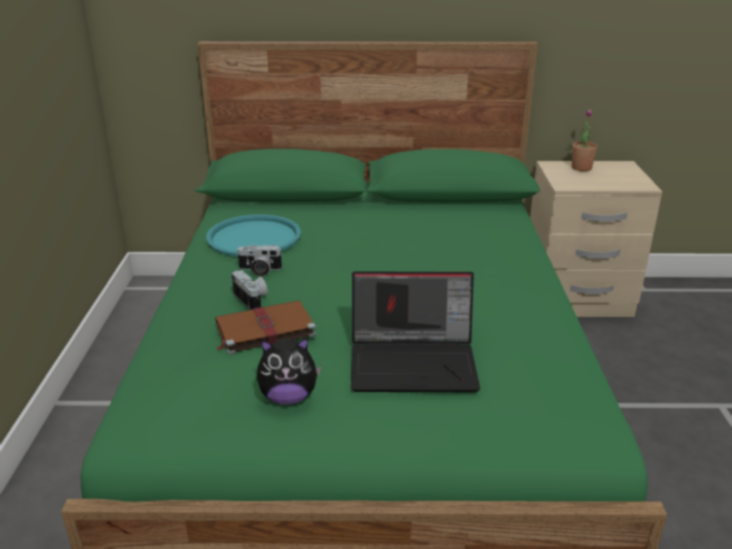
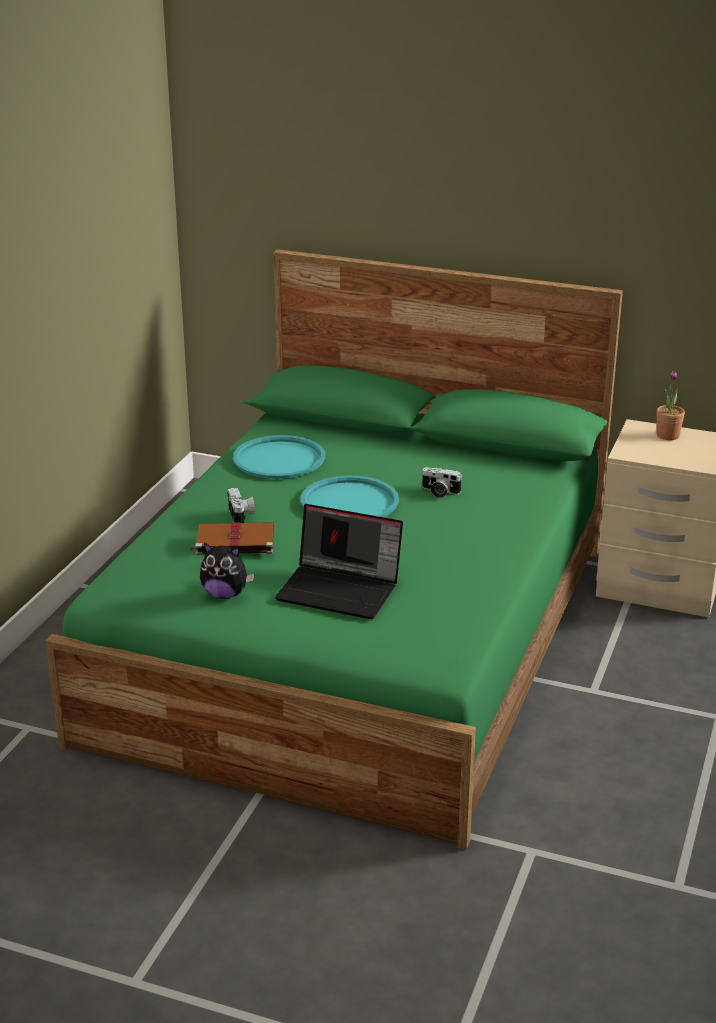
camera: 20 degrees right, 0 degrees up
(259, 270) = (264, 491): camera -> camera (439, 492)
(353, 266) = (349, 502): none -> turquoise tray

